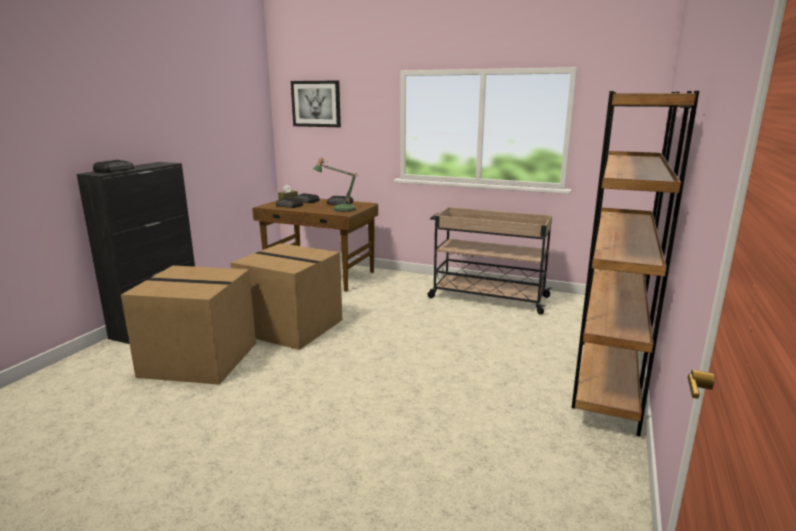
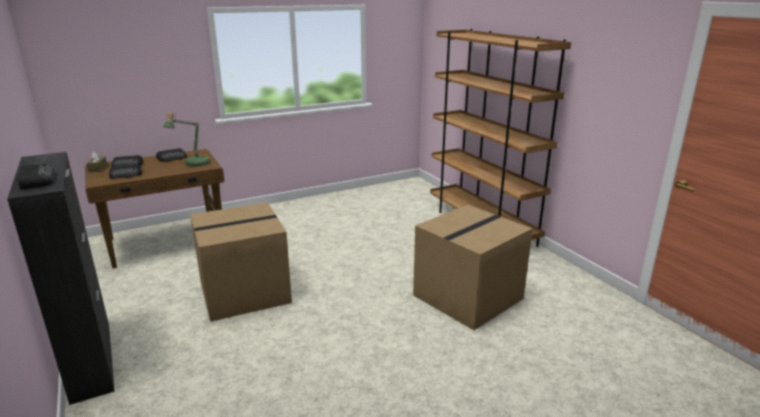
camera: 50 degrees left, 5 degrees up
(201, 359) = (227, 355): cardboard box -> cardboard box (467, 296)
(316, 104) = (98, 48): picture -> none
(487, 297) = (337, 206): beige cart -> none

